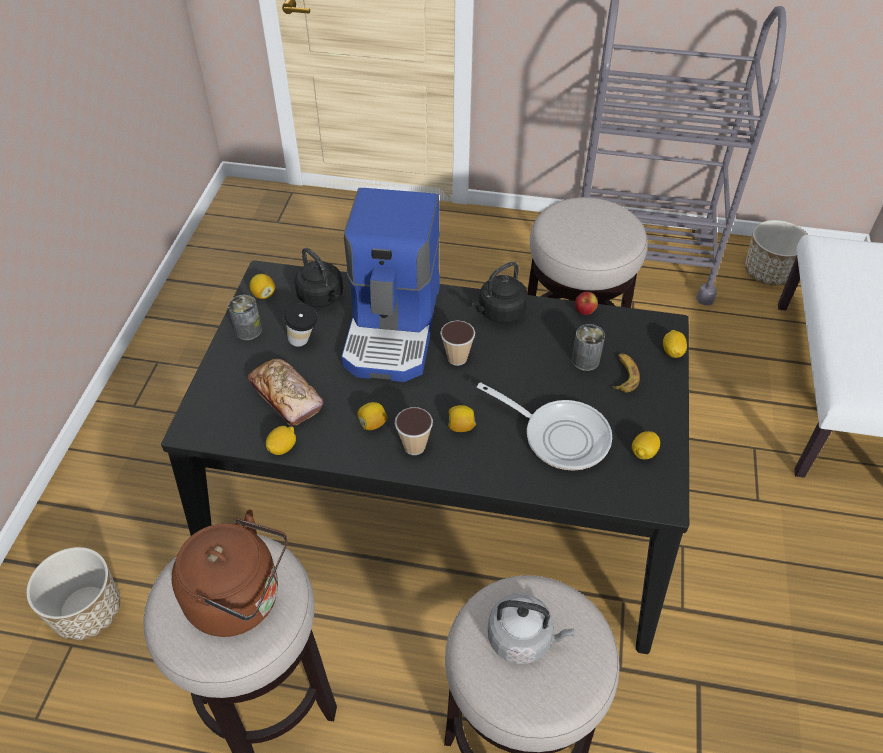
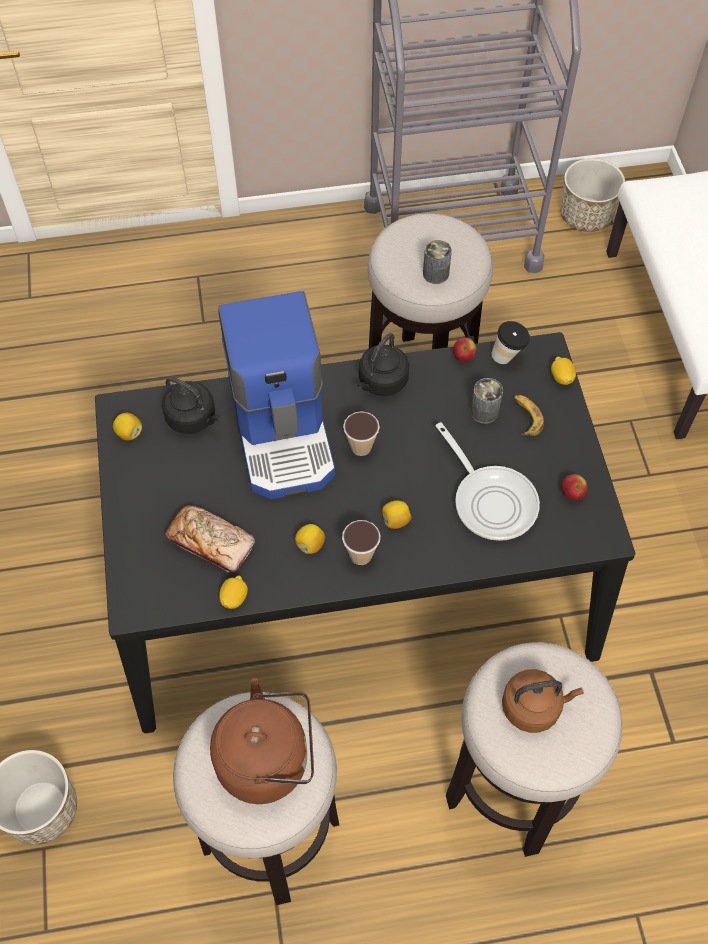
camera: 20 degrees left, 10 degrees up
(248, 330) = (134, 480): can -> can (435, 273)
(304, 342) = (199, 476): cup -> cup (508, 358)
(523, 638) = (534, 707): grey kettle -> brown kettle
(560, 436) = (491, 500): frying pan -> frying pan turned 45 degrees clockwise
(643, 452) = (572, 493): lemon -> apple

